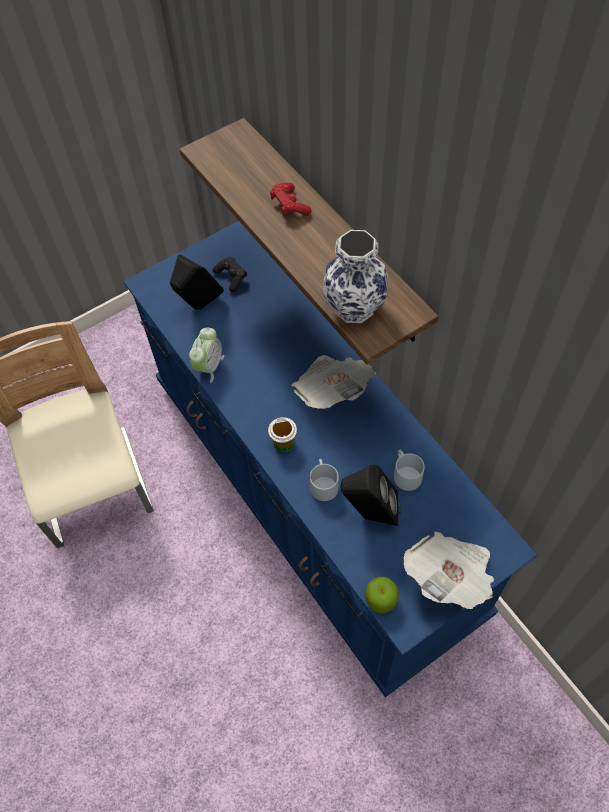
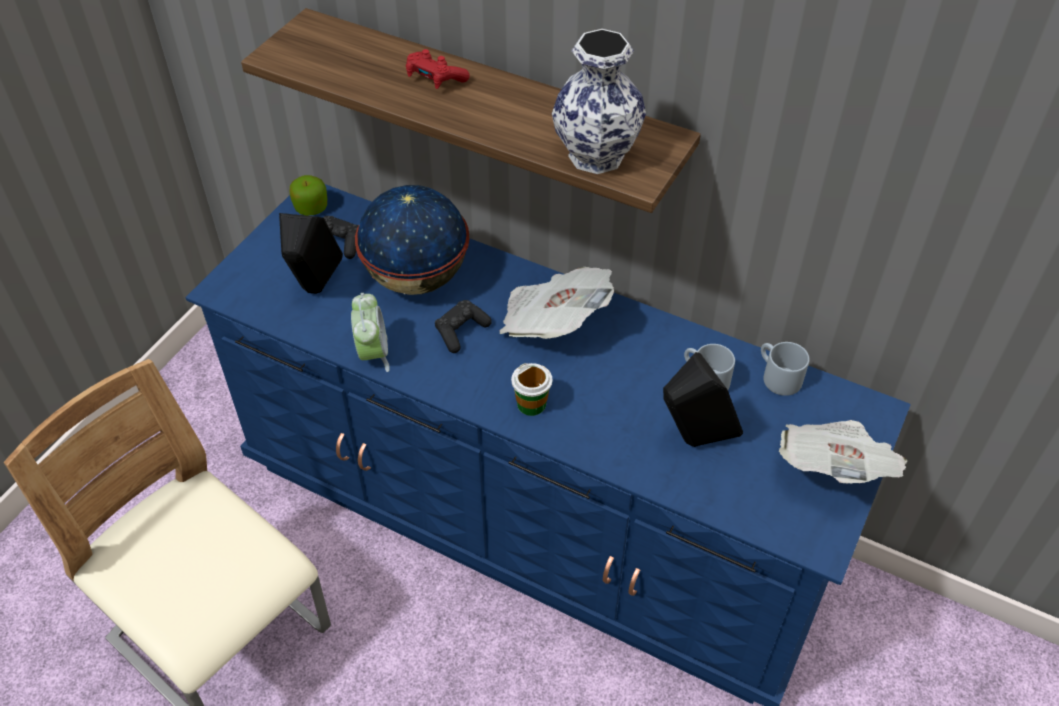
camera: 30 degrees left, 10 degrees down
(265, 323) = (417, 278): none -> globe
(270, 373) = (461, 332): none -> black game controller
(322, 483) = (612, 430): grey mug -> grey mug (776, 376)
(381, 599) = (773, 531): apple -> apple (311, 207)

